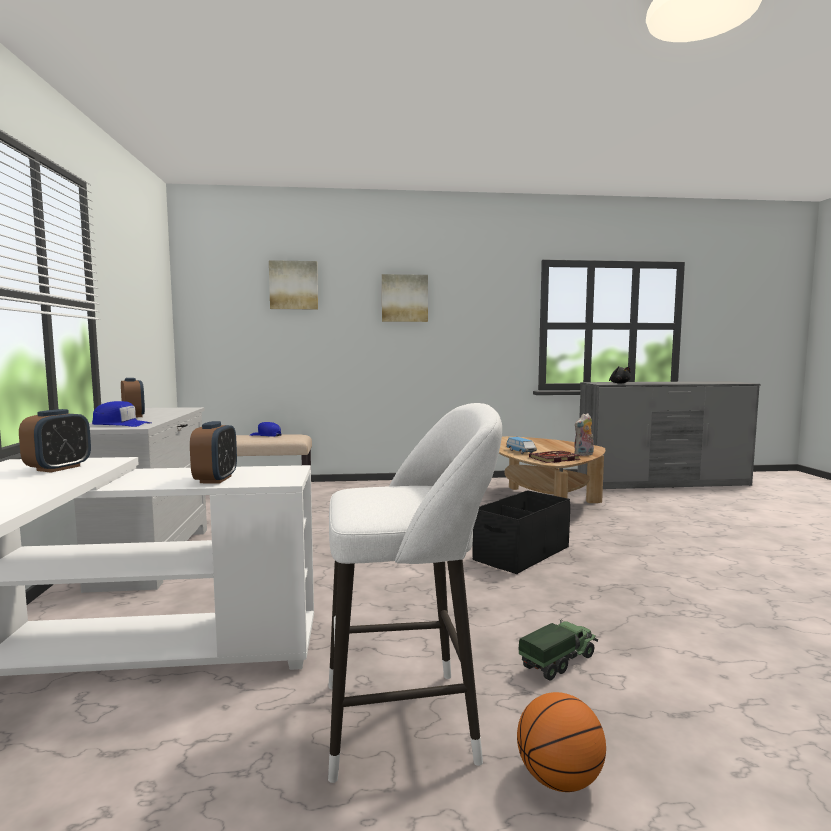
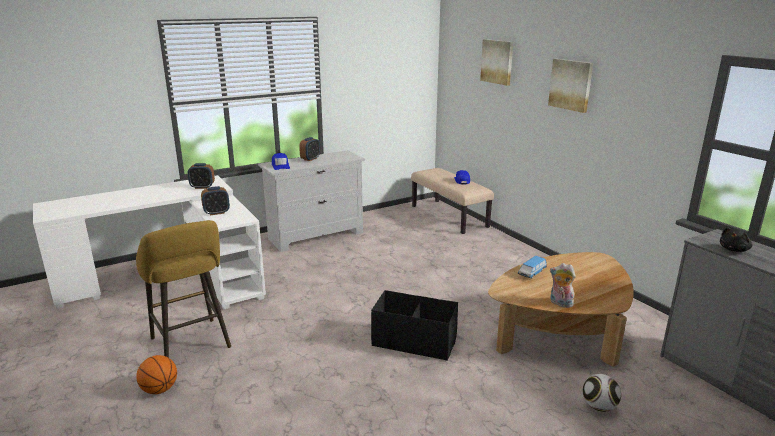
camera: 65 degrees right, 15 degrees up
(409, 720) = (192, 345): white stool -> yellow stool
(554, 459) = (517, 291): book -> none
(559, 661) = (257, 378): toy truck -> none
(656, 517) = (599, 406): none -> football

